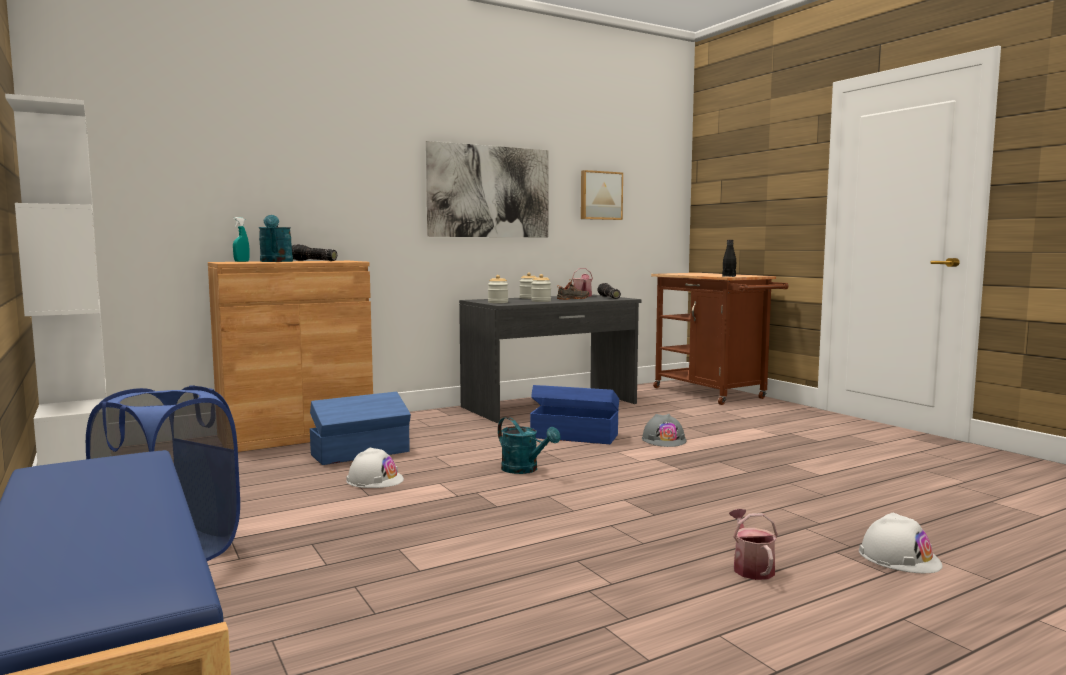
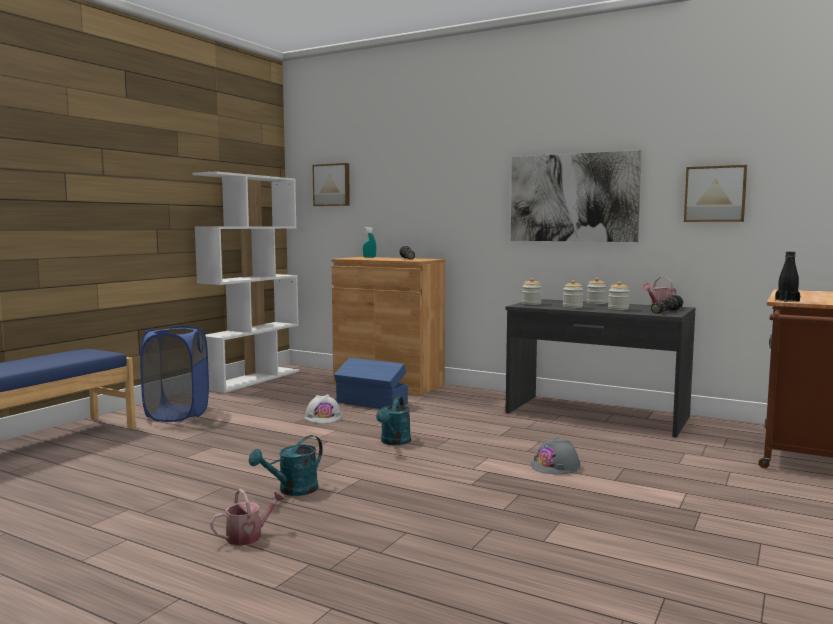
camera: 60 degrees right, 0 degrees up
(139, 149) = (332, 185): none -> picture
(276, 261) = (377, 258): turquoise watering can -> turquoise watering can (292, 491)
(573, 299) = (618, 309): black shoe -> jar
(573, 436) = (510, 438): blue storage box -> none
(899, 557) = (318, 592): white hard hat -> none

